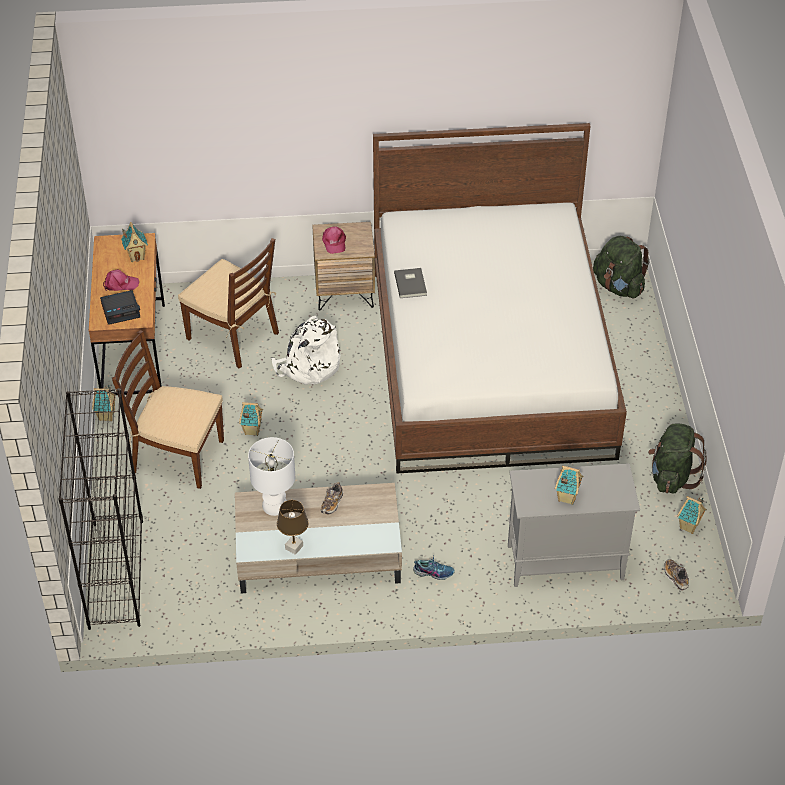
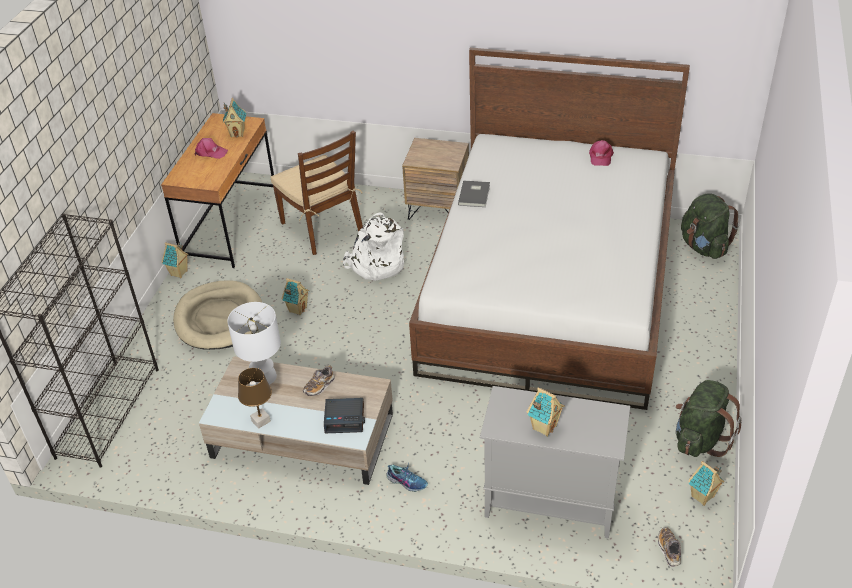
camera: 20 degrees right, 5 degrees down
(121, 310) = (198, 173): alarm clock -> alarm clock (345, 419)
(176, 456) = (219, 318): brown chair -> beige dog bed
(334, 242) = (426, 154): pink cap -> pink cap (600, 157)

